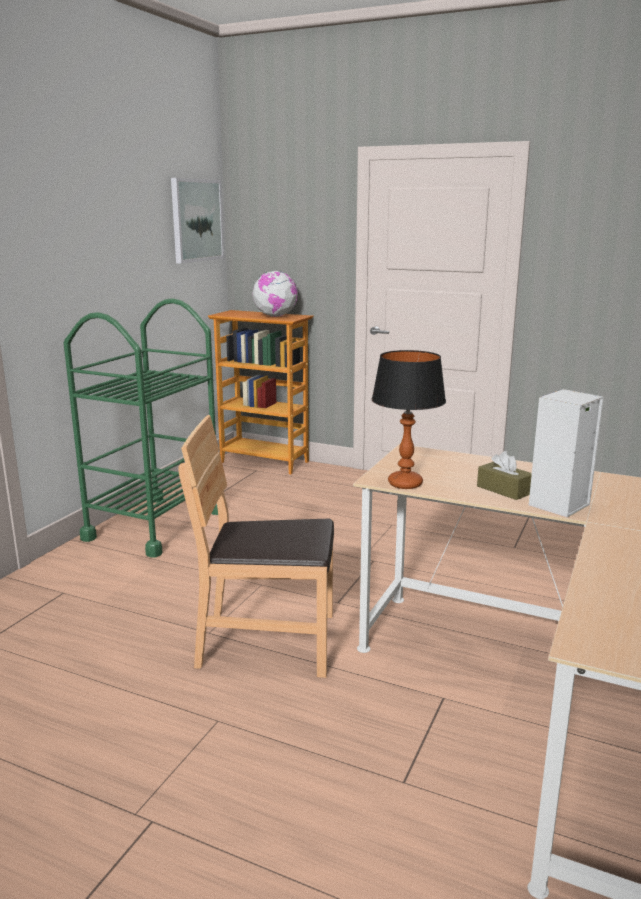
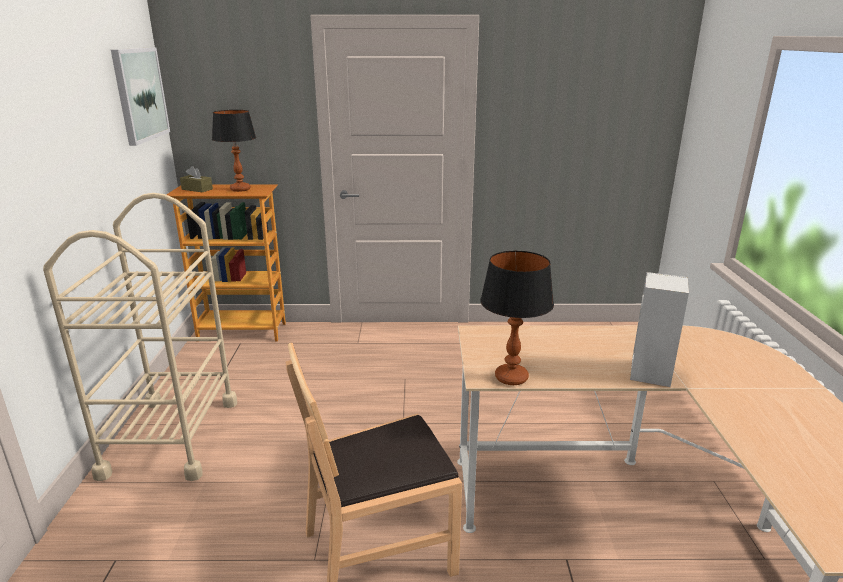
camera: 25 degrees left, 5 degrees up
(155, 525) = (172, 437): green cart -> beige cart
(275, 316) = (240, 189): globe -> table lamp
(504, 490) = (594, 365): brown tissue box -> brown tissue box (197, 189)

